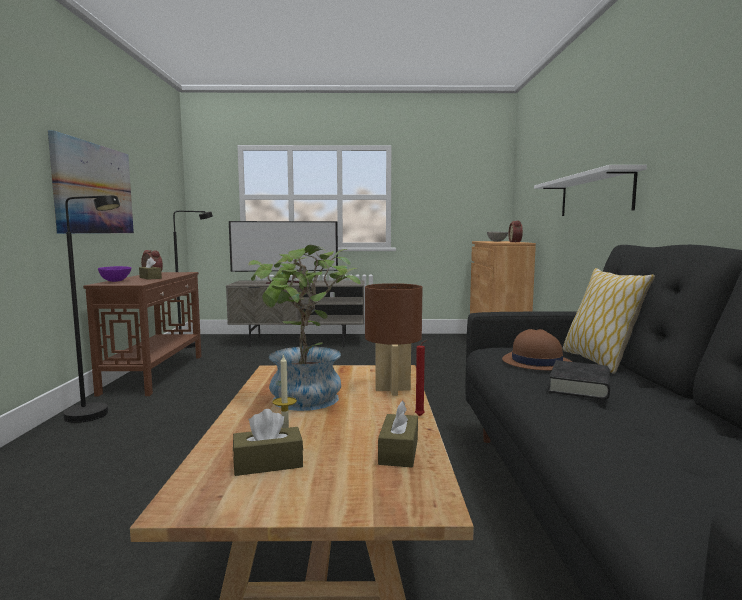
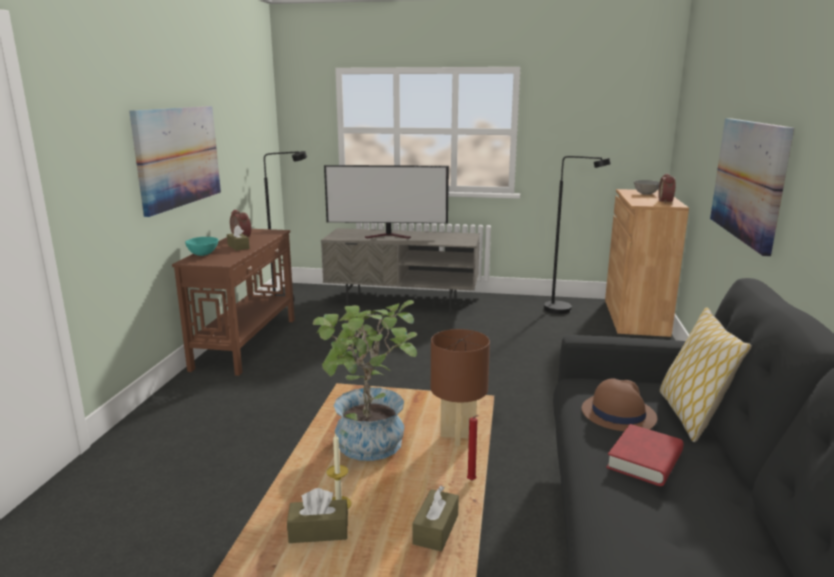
camera: 10 degrees right, 10 degrees up
(96, 416) = (188, 399): black floor lamp -> black floor lamp (565, 310)
(116, 281) = (204, 254): purple bowl -> turquoise bowl
(579, 386) = (644, 461): black book -> red book
(594, 195) = (749, 180): white shelf -> picture

